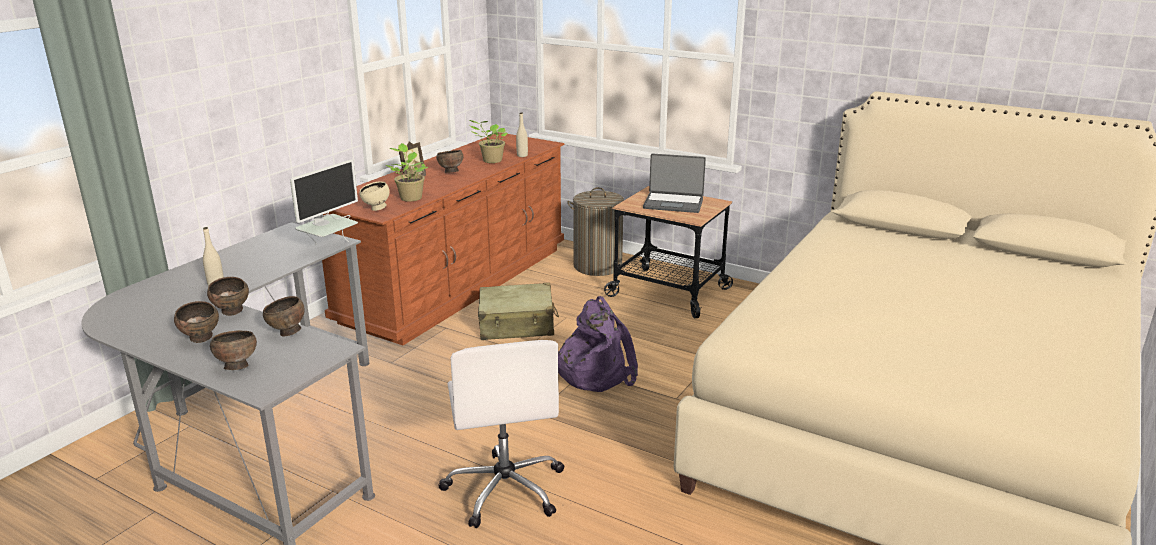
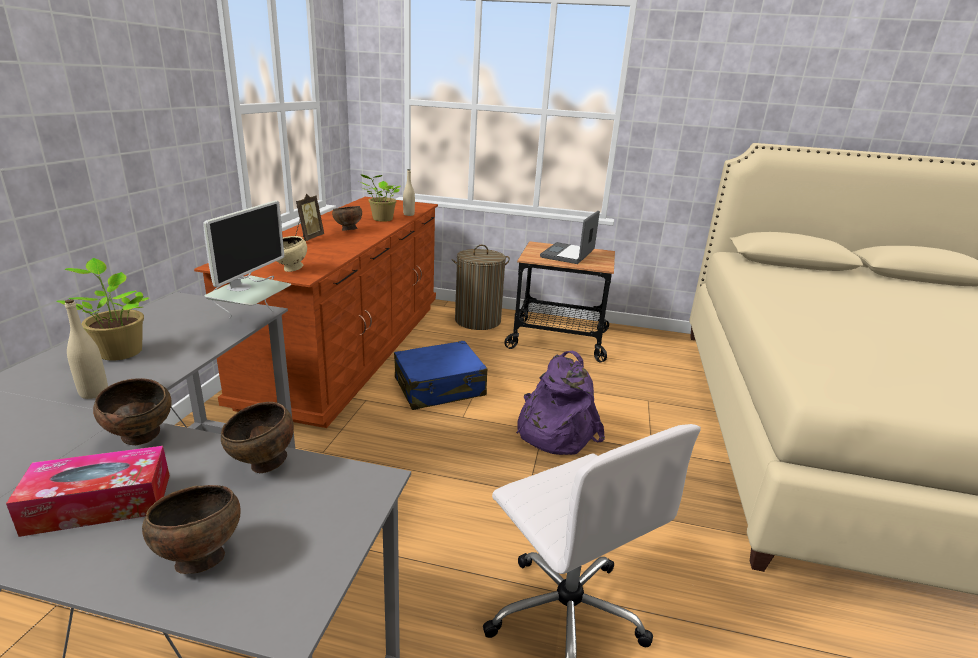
camera: 20 degrees left, 0 degrees up
(202, 339) = (100, 503): brown bowl -> tissue box
(410, 197) = (323, 256): potted plant -> potted plant (120, 351)
(517, 324) = (440, 387): beige suitcase -> blue suitcase
(673, 203) = (568, 255): laptop -> laptop turned 120 degrees clockwise

